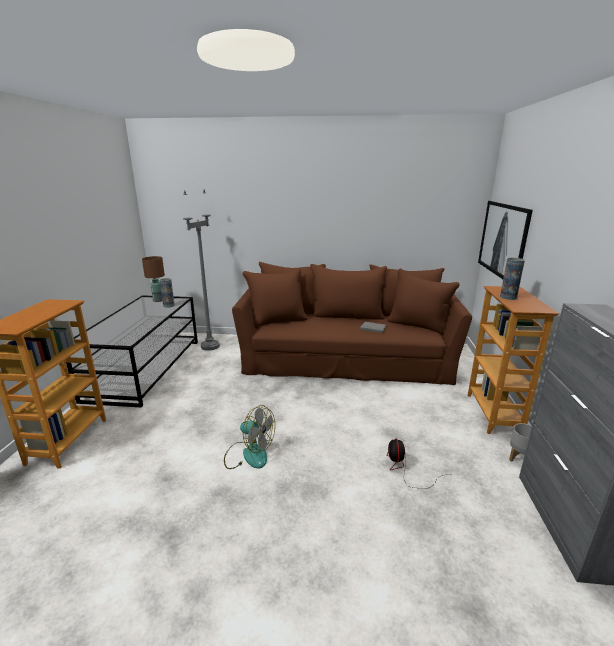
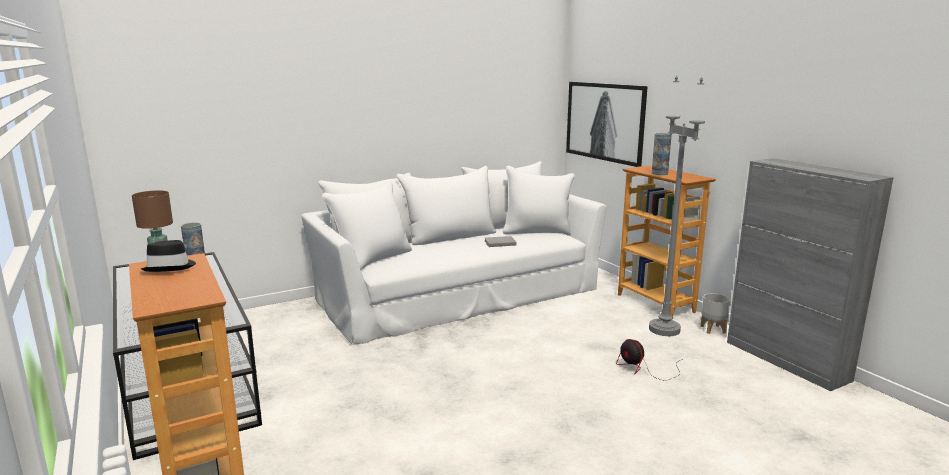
camera: 35 degrees left, 5 degrees down
(52, 306) = (170, 267): none -> black hat
(210, 346) = (253, 328): grey floor lamp -> grey floor lamp (664, 329)
(249, 454) = (486, 415): fan -> none
(346, 358) = (459, 294): brown sofa -> white sofa

